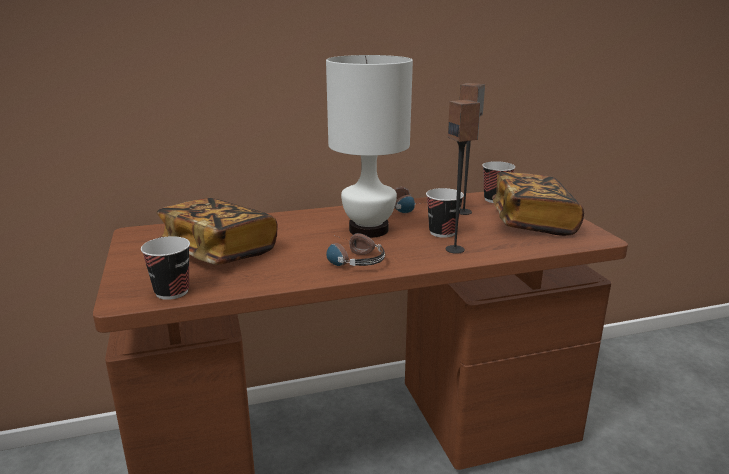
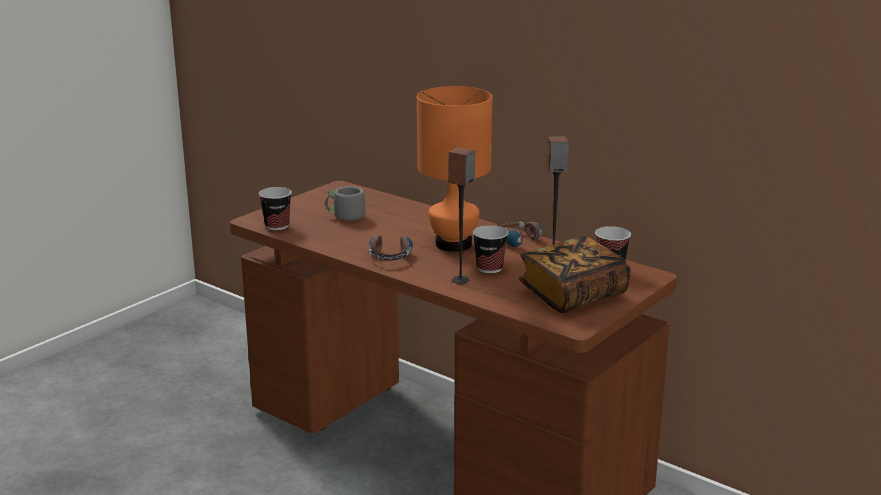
camera: 55 degrees right, 0 degrees up
(219, 252) = (345, 217): book -> grey mug
(369, 230) = (453, 244): white table lamp -> orange table lamp

